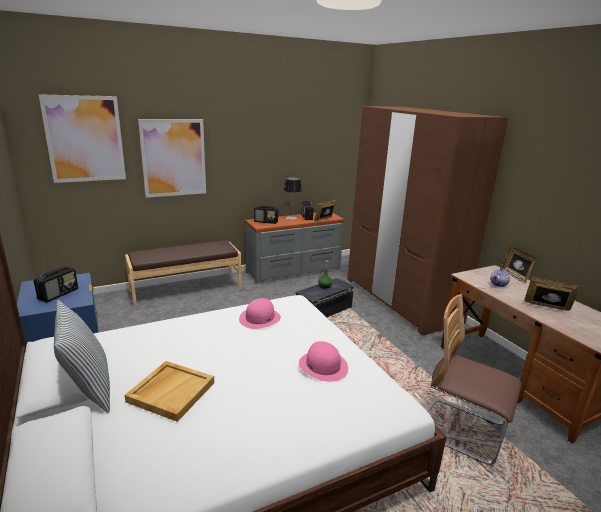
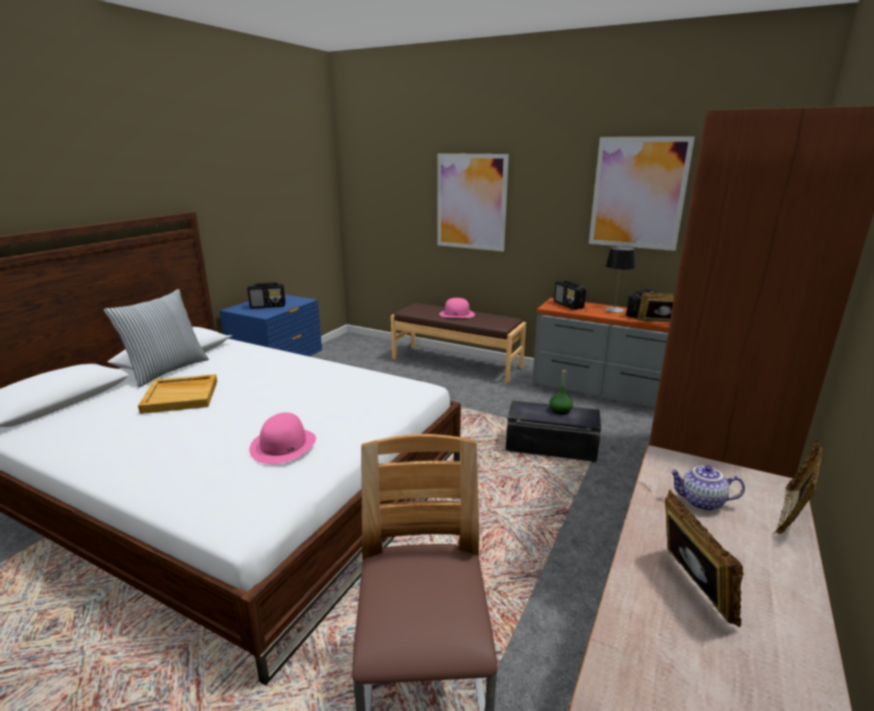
camera: 55 degrees right, 0 degrees up
(85, 139) = (391, 174): picture -> picture (638, 193)
(260, 318) = (351, 385): pink hat -> pink hat (457, 314)

